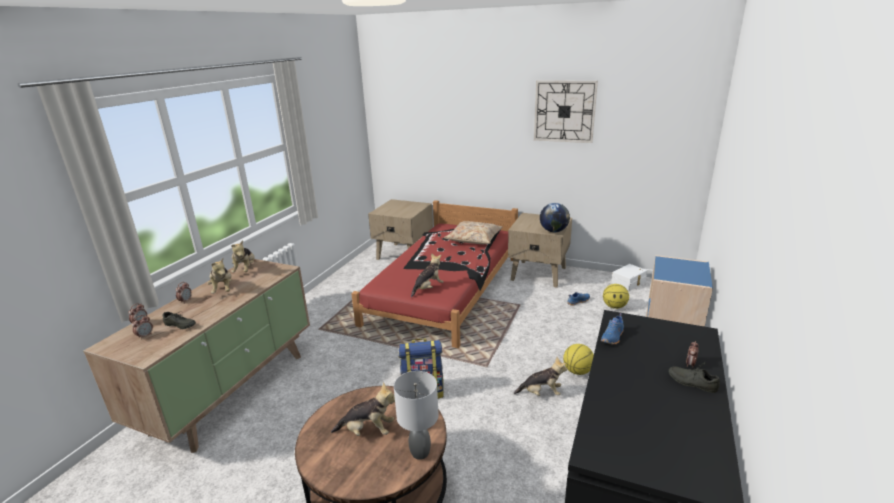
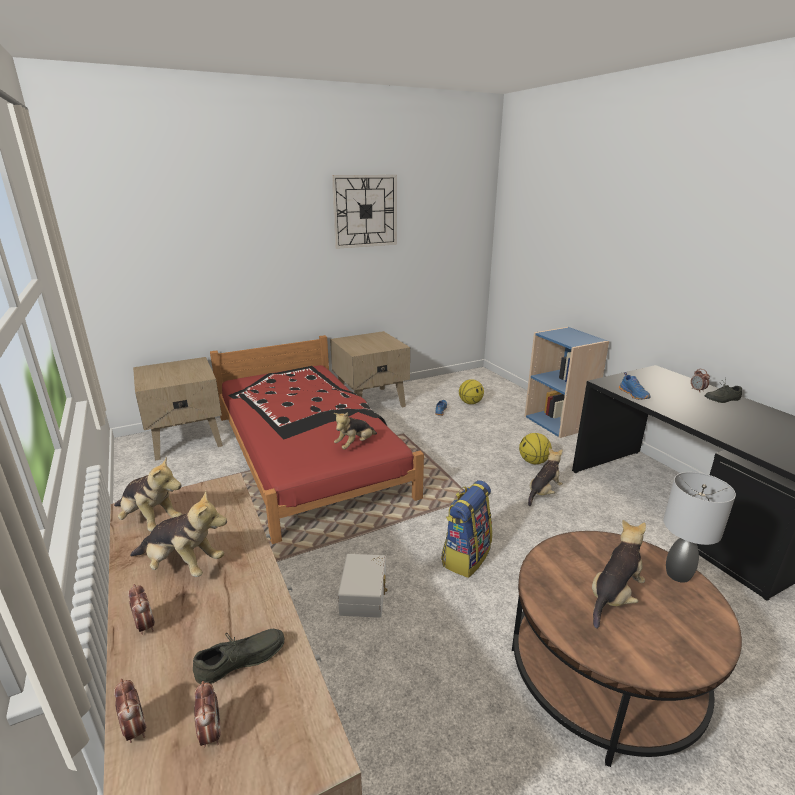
camera: 50 degrees left, 0 degrees up
(428, 288) = (355, 445): plush toy -> plush toy turned 135 degrees counterclockwise
(474, 239) = (303, 382): beige pillow -> none
(553, 231) = (394, 345): globe -> none
(629, 282) = (448, 381): white storage box -> white storage box (365, 594)

